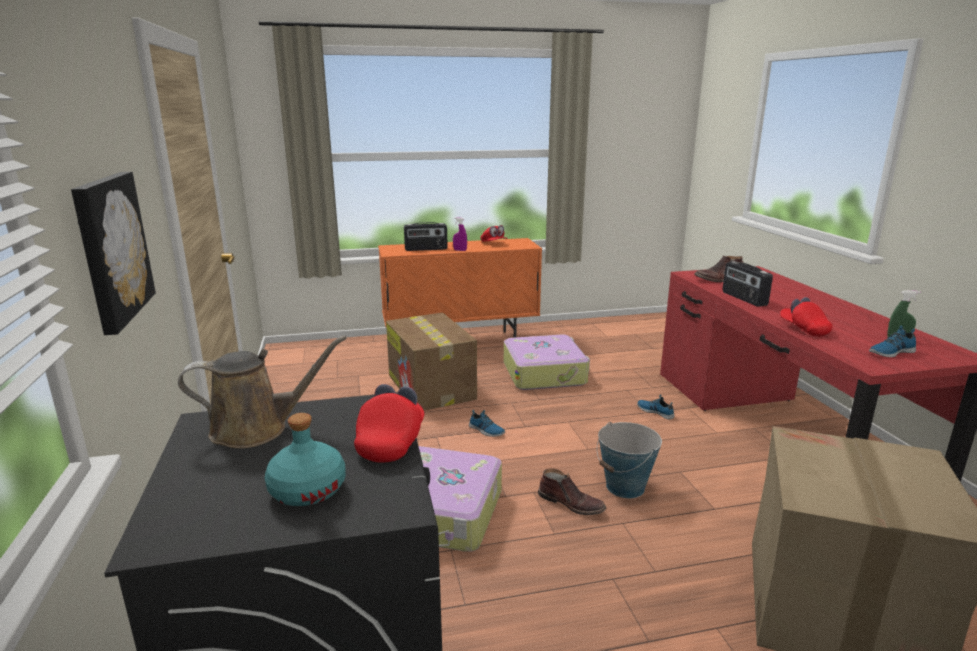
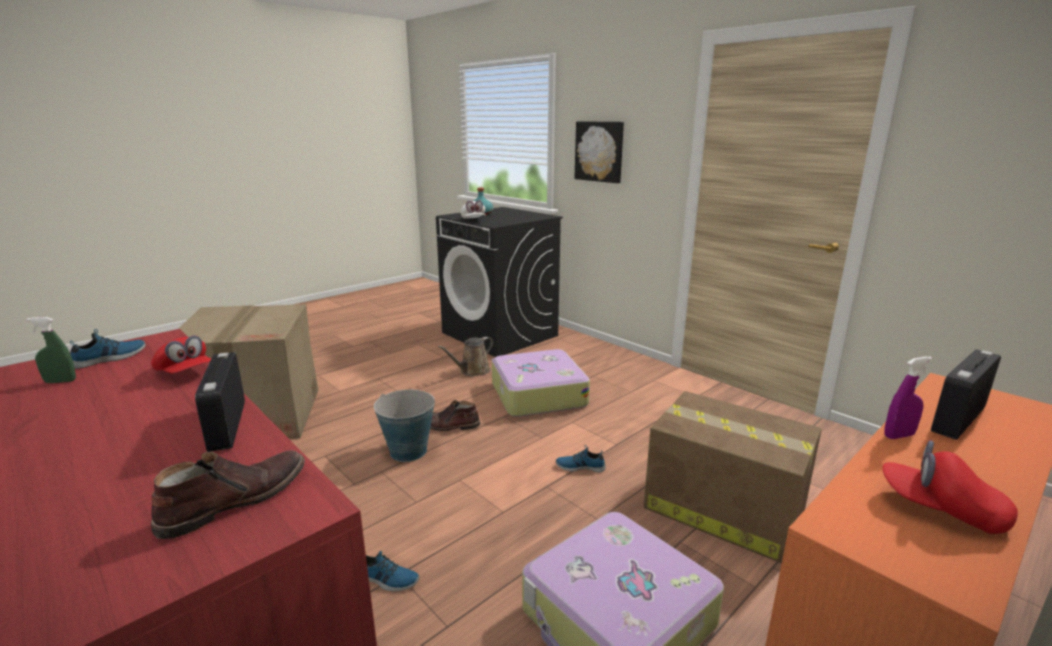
camera: 150 degrees right, 0 degrees up
(257, 429) = (526, 217): brown watering can -> brown watering can (472, 371)
(391, 442) = (473, 220): red cap -> white cap
(743, 298) = (226, 425): radio -> radio turned 150 degrees counterclockwise

